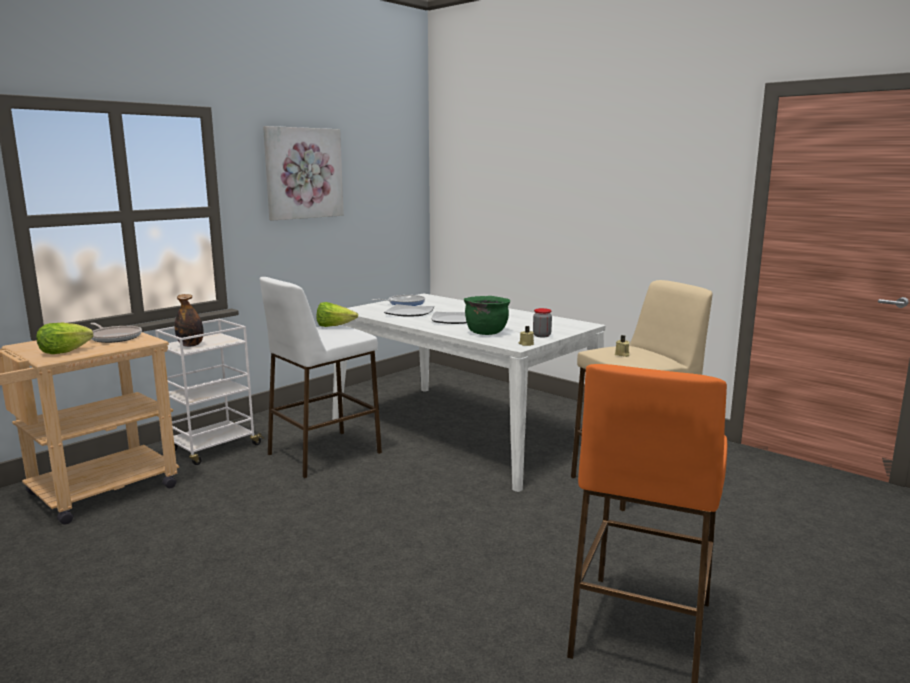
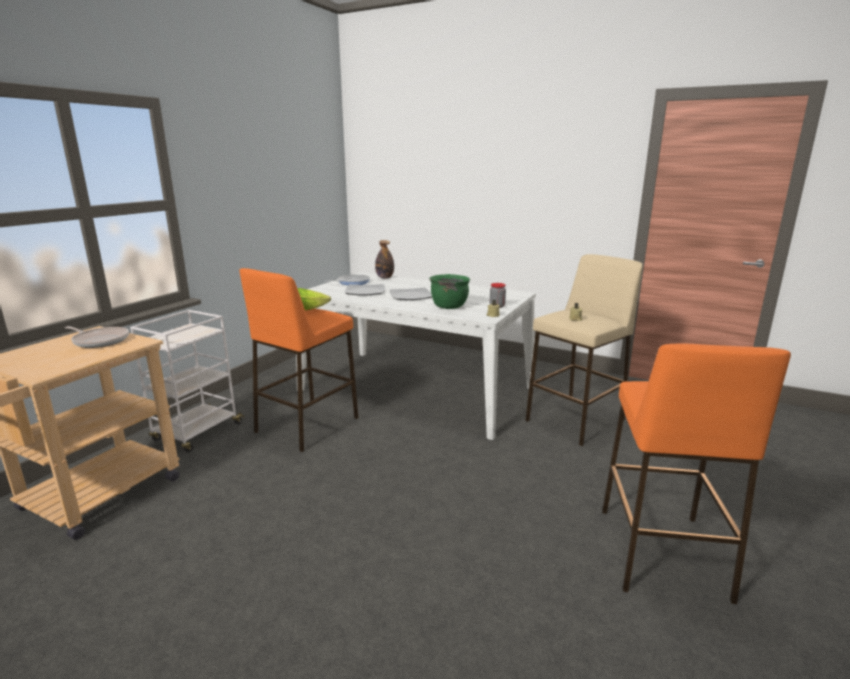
camera: 15 degrees left, 5 degrees up
(64, 352) = (53, 363): lettuce -> none
(190, 345) = (170, 339): bottle -> bottle (384, 277)
(303, 173) = (246, 165): picture -> none
(323, 453) = (306, 425): white stool -> orange stool

